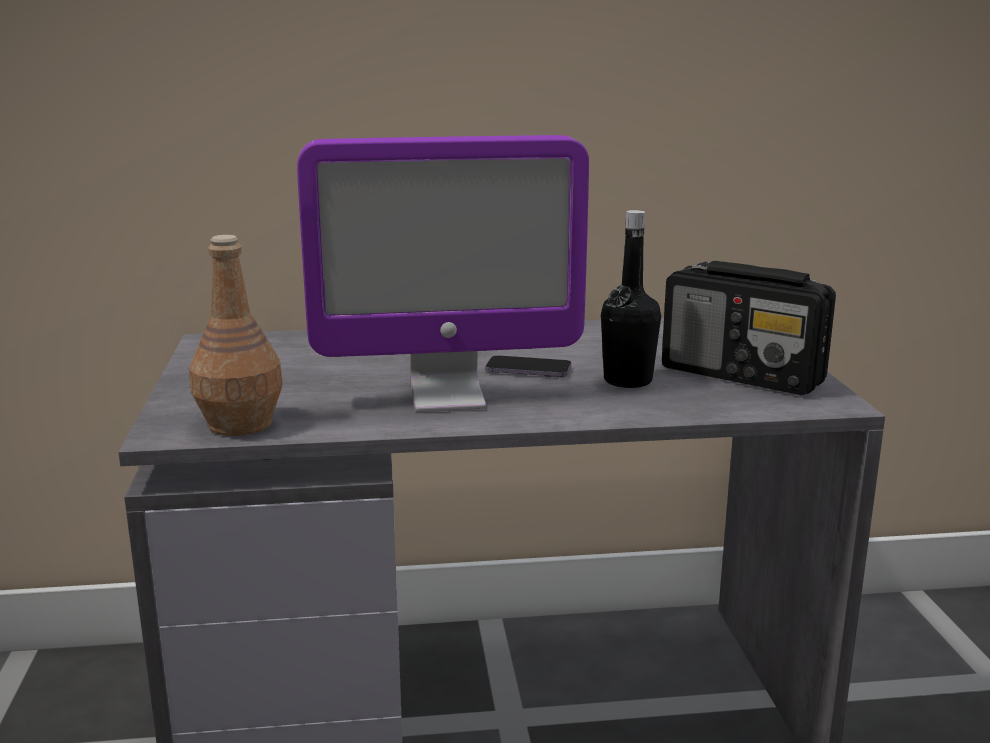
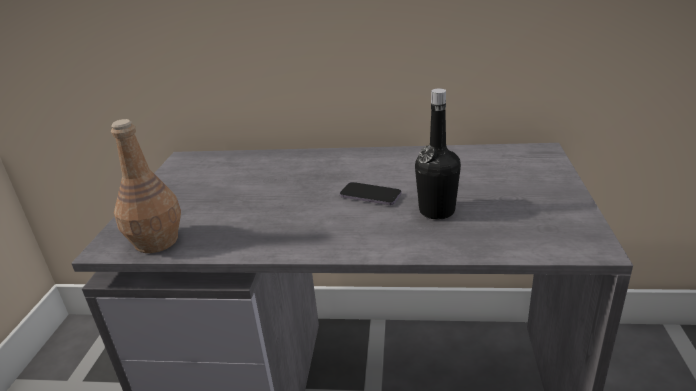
camera: 15 degrees right, 10 degrees up
(447, 397) = (302, 222): monitor -> none
(743, 375) = (528, 210): radio -> none

